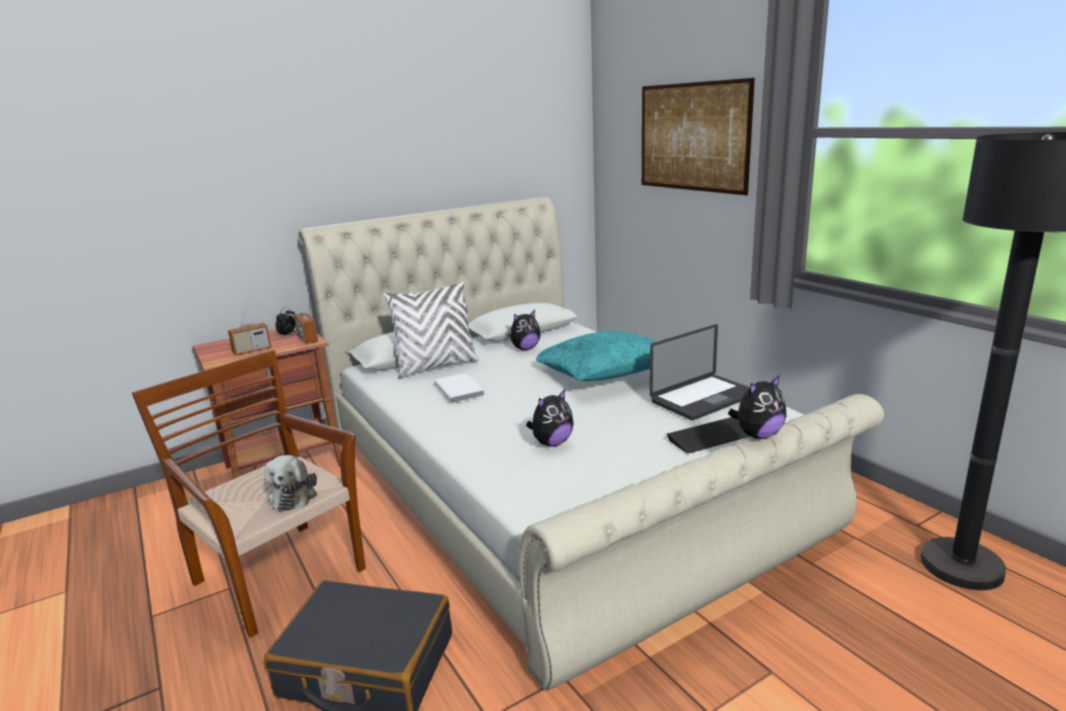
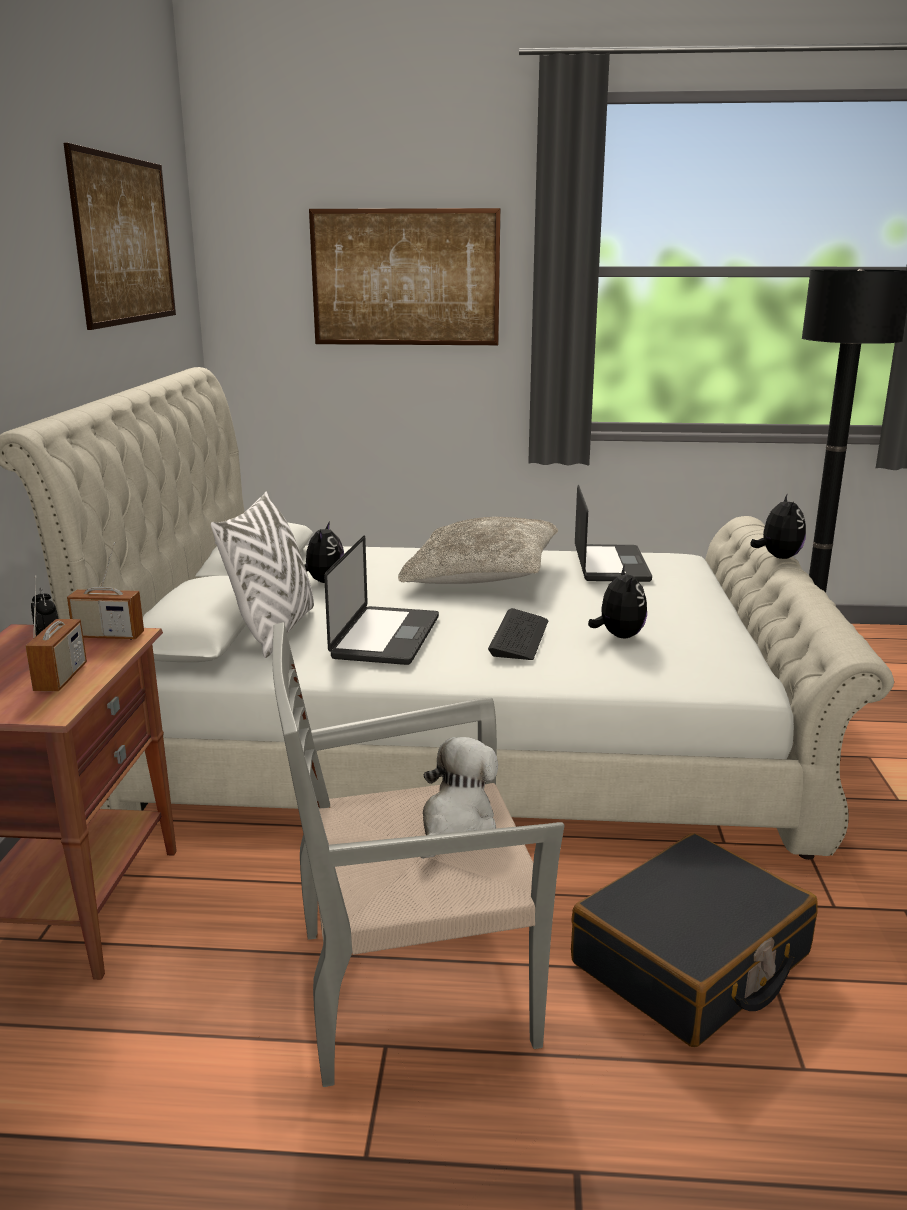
camera: 55 degrees left, 0 degrees up
(279, 575) = (411, 986): brown armchair -> grey armchair
(294, 495) = (455, 825): plush toy -> plush toy turned 90 degrees counterclockwise
(460, 390) = (386, 637): white book -> laptop
(485, 119) = (125, 240): none -> picture
(604, 375) = (481, 576): turquoise pillow -> beige pillow
(713, 436) = (692, 585): keyboard -> keyboard (519, 637)

